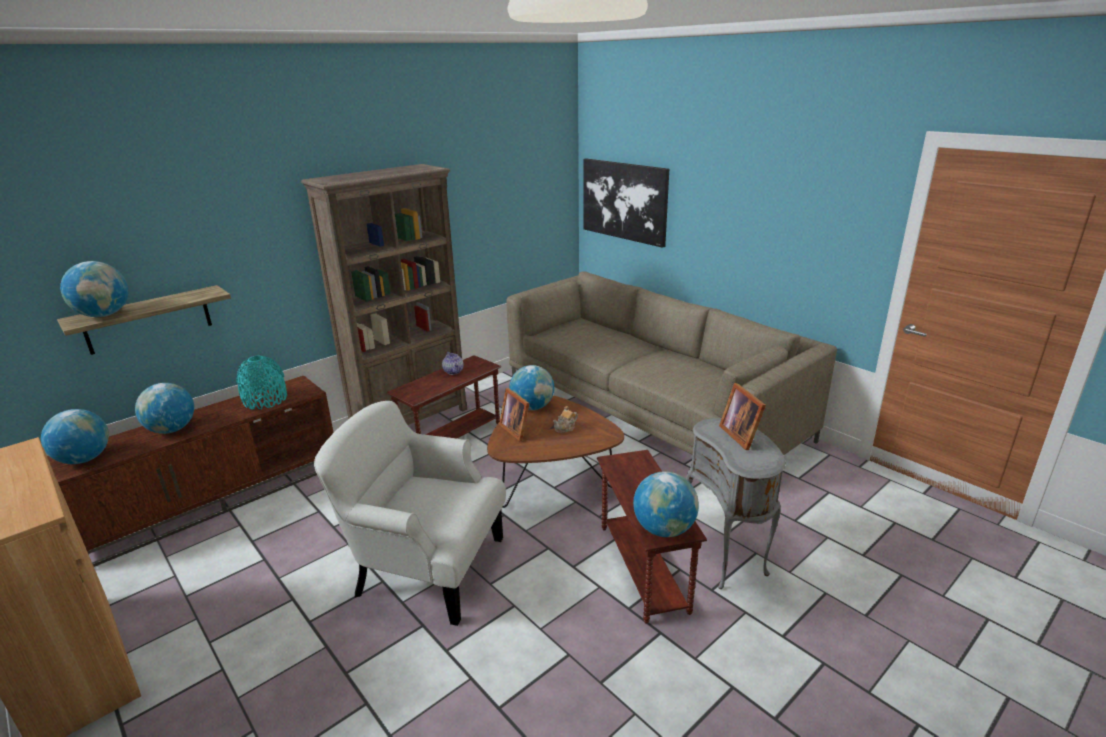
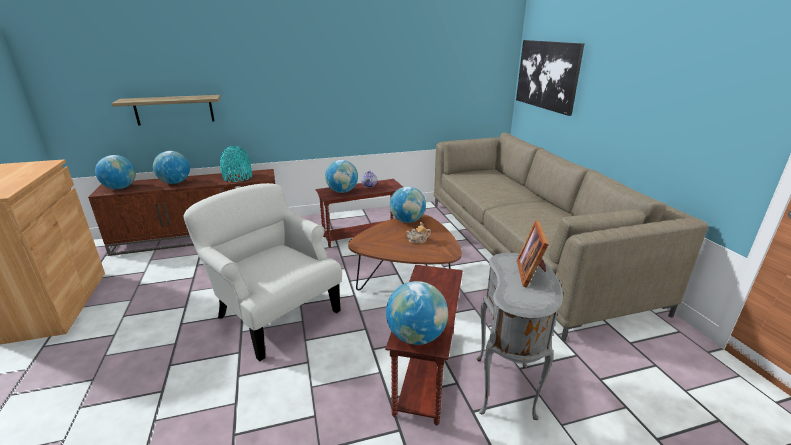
camera: 25 degrees right, 0 degrees up
(104, 315) = (141, 99): globe -> globe (342, 191)
(411, 420) = (346, 218): brown bookcase -> none
(516, 429) = (382, 233): picture frame -> none

